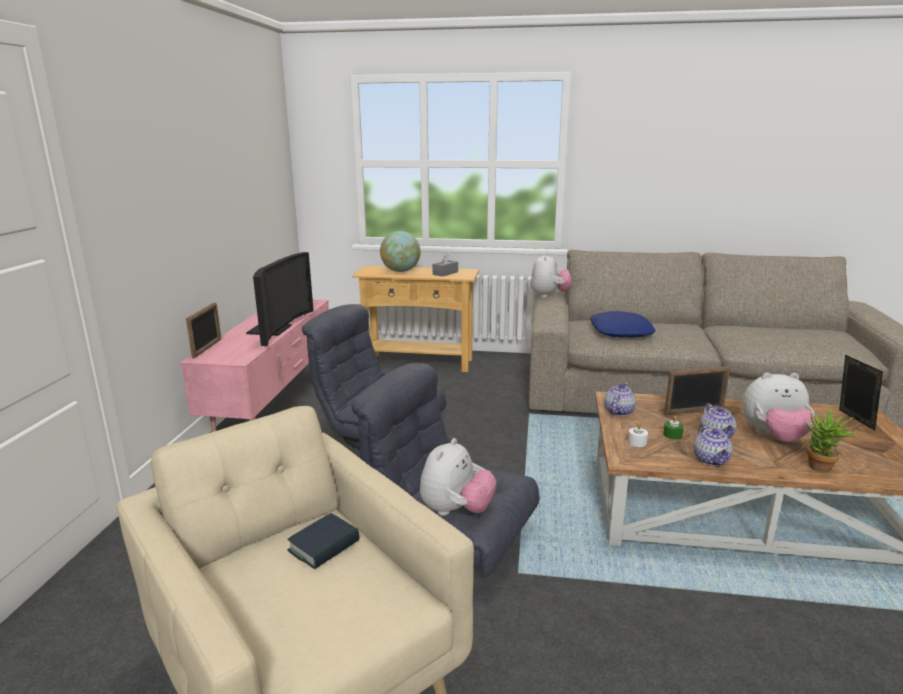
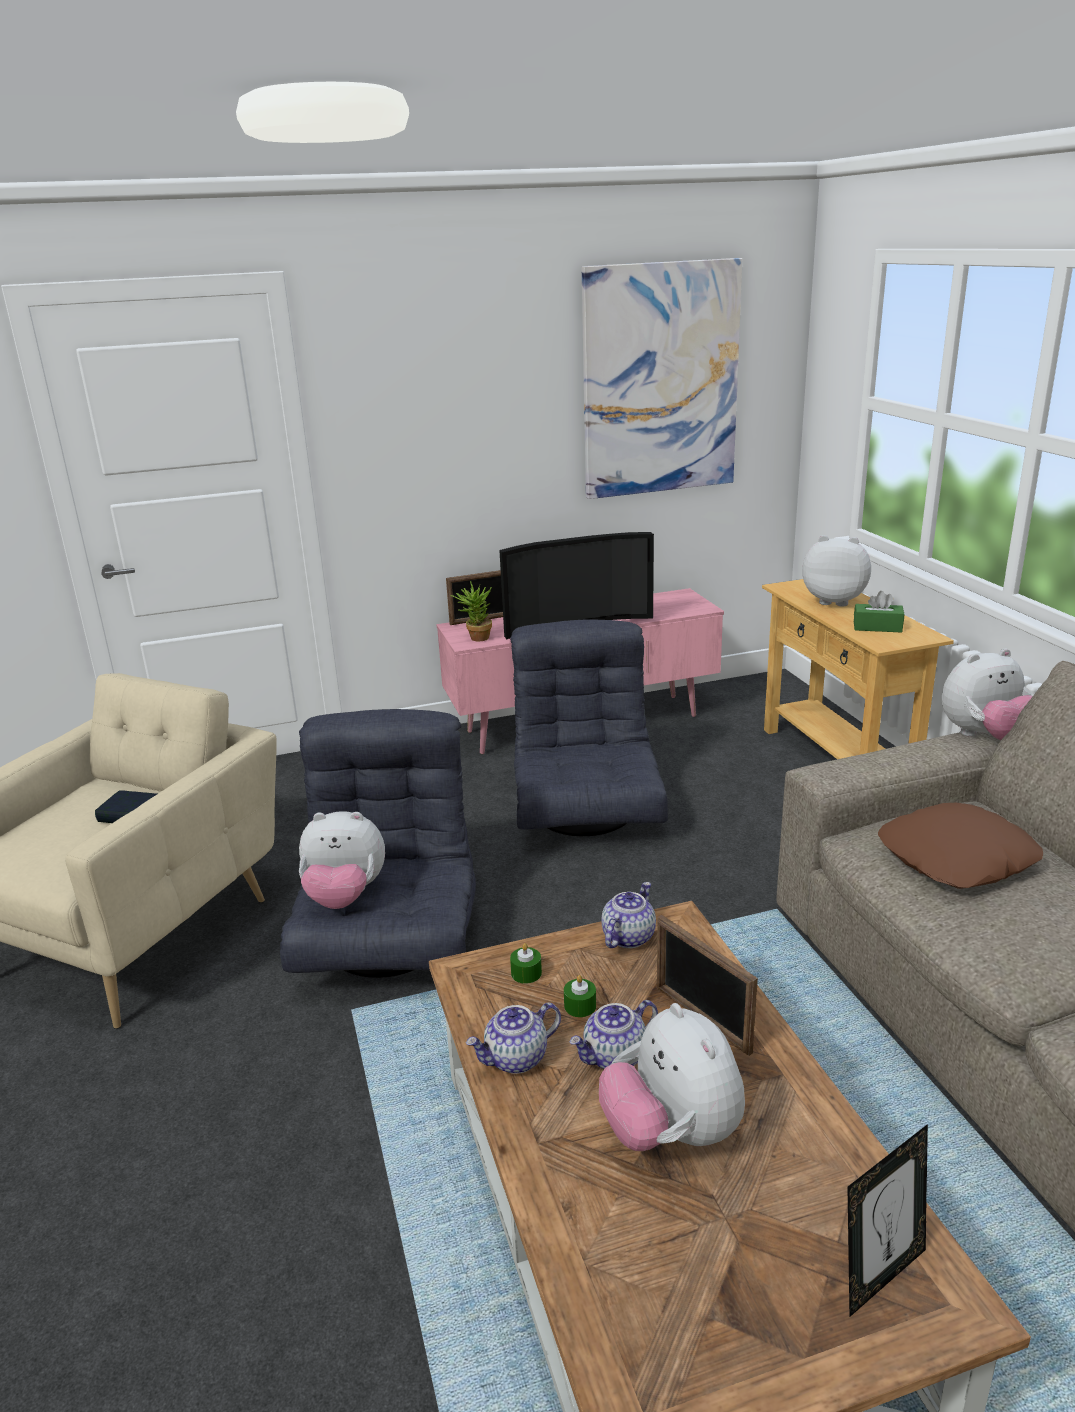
camera: 65 degrees right, 5 degrees up
(247, 155) = (660, 380): none -> picture
(400, 271) = (834, 601): globe -> plush toy
(445, 273) = (877, 627): grey tissue box -> green tissue box
(618, 411) = (628, 936): teapot -> teapot turned 60 degrees counterclockwise
(621, 332) = (957, 859): blue pillow -> brown pillow
(637, 442) = (526, 973): white candle -> green candle
(819, 469) = (568, 1204): potted plant -> potted plant (475, 638)

